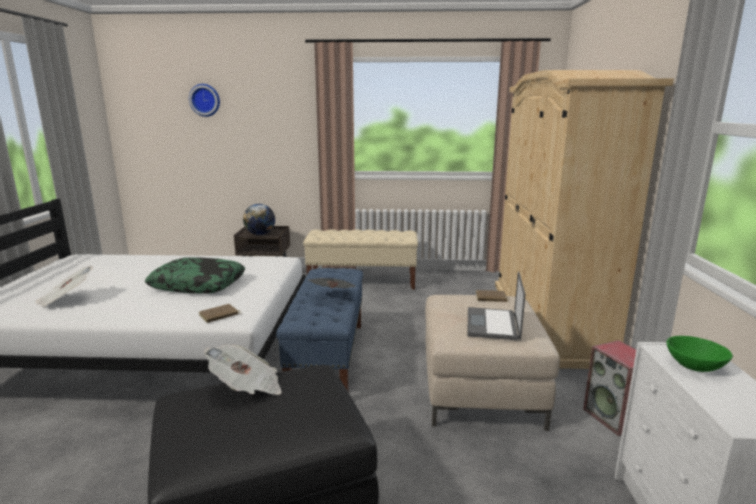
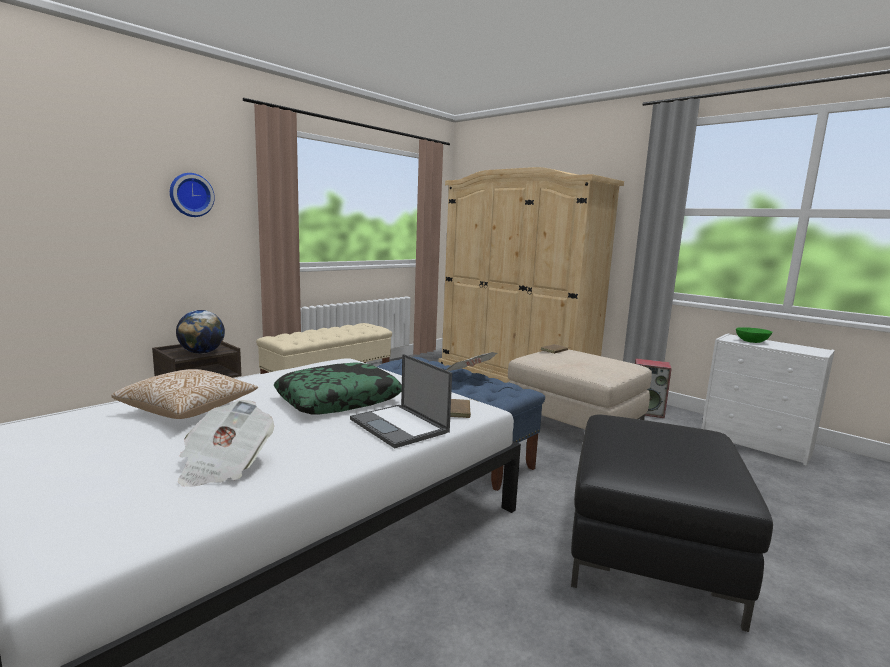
camera: 50 degrees left, 5 degrees down
(136, 267) = (189, 410): none -> pillow
(205, 100) = (76, 157): wall clock -> wall clock (191, 195)
(247, 387) = (620, 441): newspaper -> none
(493, 324) = (599, 362): laptop -> laptop (400, 426)

